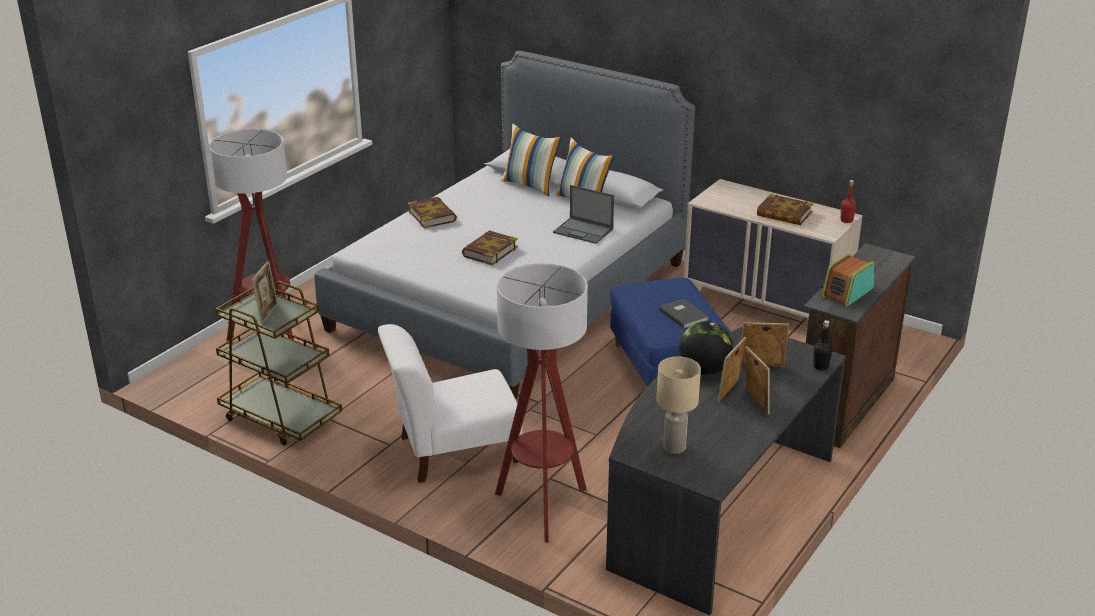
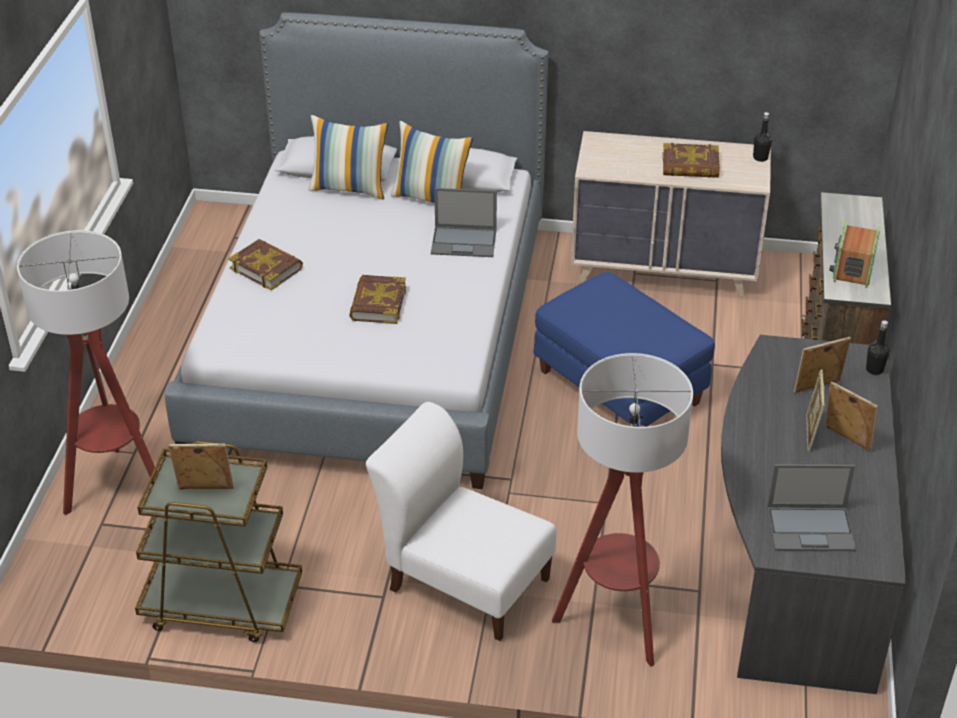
camera: 25 degrees left, 10 degrees up
(268, 313) = (205, 490): picture frame -> picture frame turned 75 degrees counterclockwise
(453, 451) = (464, 580): white chair -> white chair turned 75 degrees clockwise
(675, 447) = (811, 528): beige table lamp -> laptop
(684, 314) = (647, 327): grey book -> none
(704, 370) = (763, 412): globe -> none
(846, 220) = (760, 158): red bottle -> black bottle

